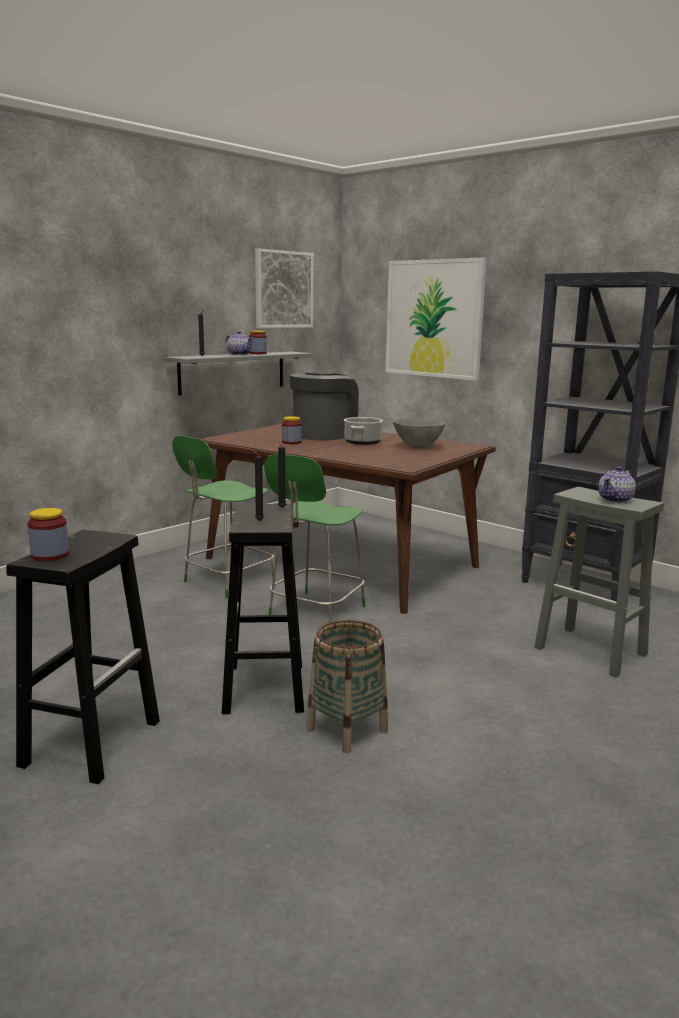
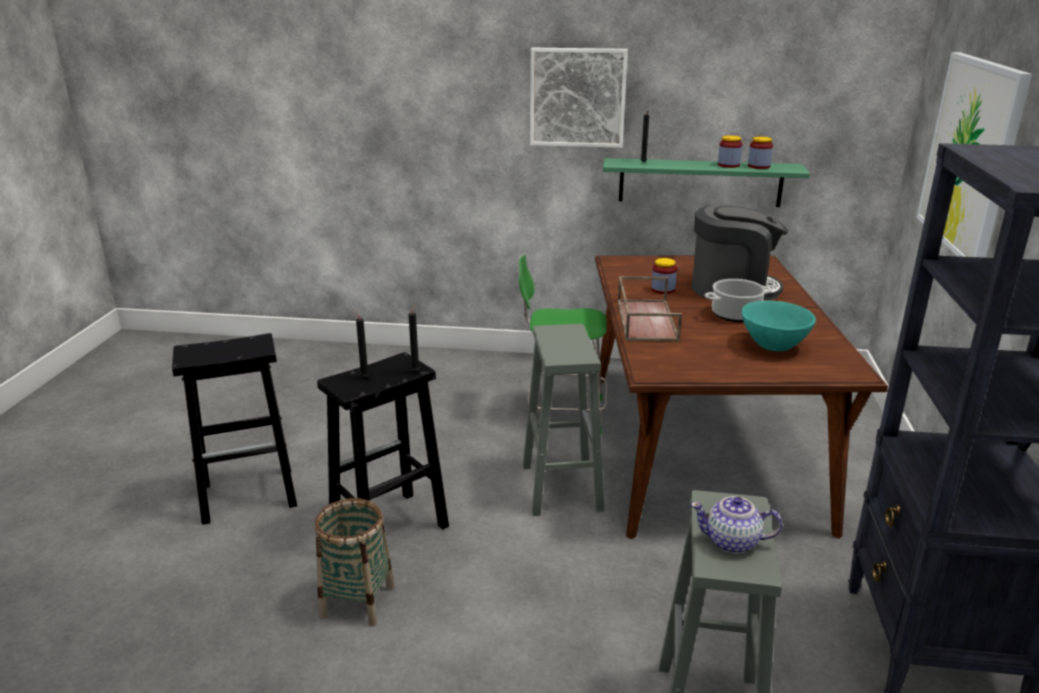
camera: 55 degrees right, 10 degrees up
(50, 555) = (201, 349): jar -> jar (758, 166)
(233, 372) = (700, 182): grey shelf -> green shelf
(239, 354) = (697, 164): teapot -> none
(283, 290) = (800, 82): picture -> picture (577, 97)
(315, 612) = (561, 486): green chair -> grey stool
(328, 453) = (645, 319): none -> brown tray
(417, 447) = (773, 346): grey bowl -> turquoise bowl

